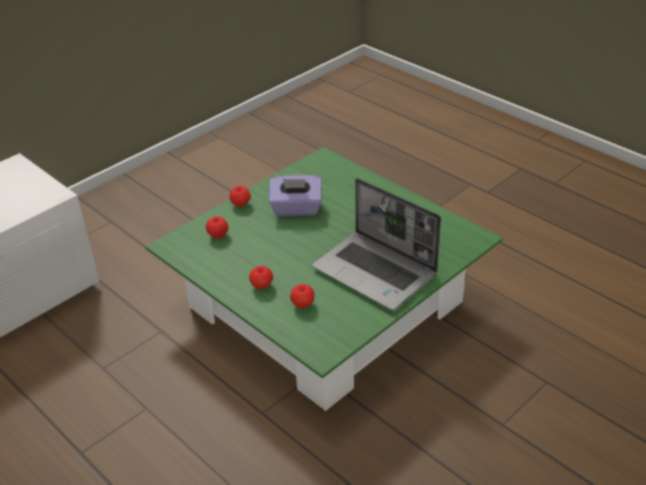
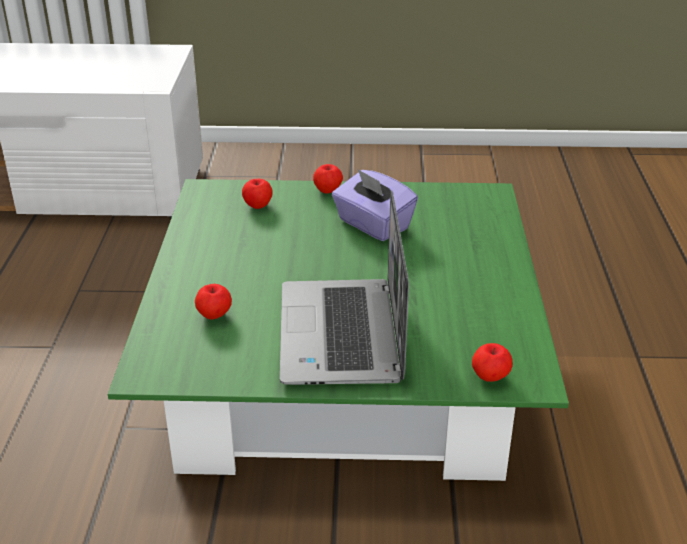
camera: 45 degrees right, 5 degrees down
(262, 286) = (211, 273): apple -> apple (490, 377)

